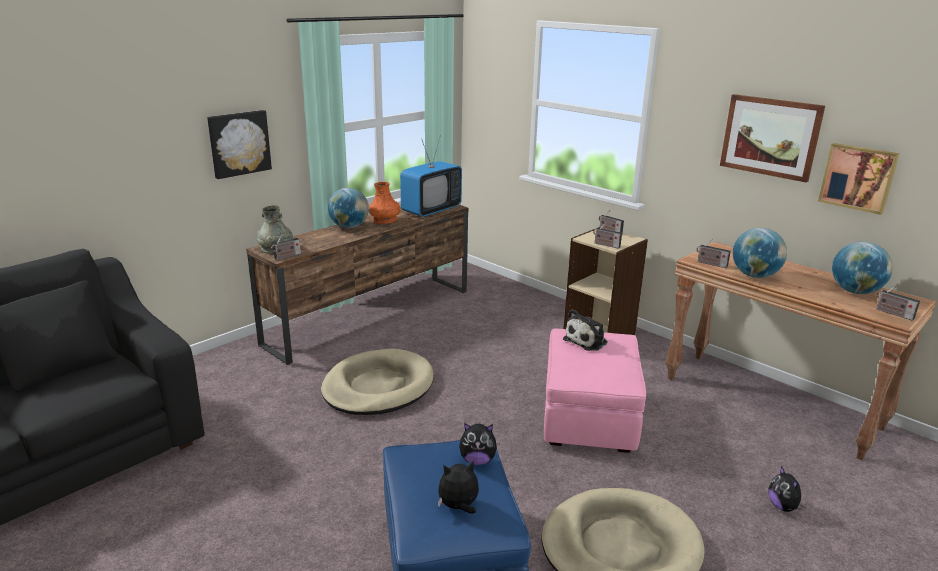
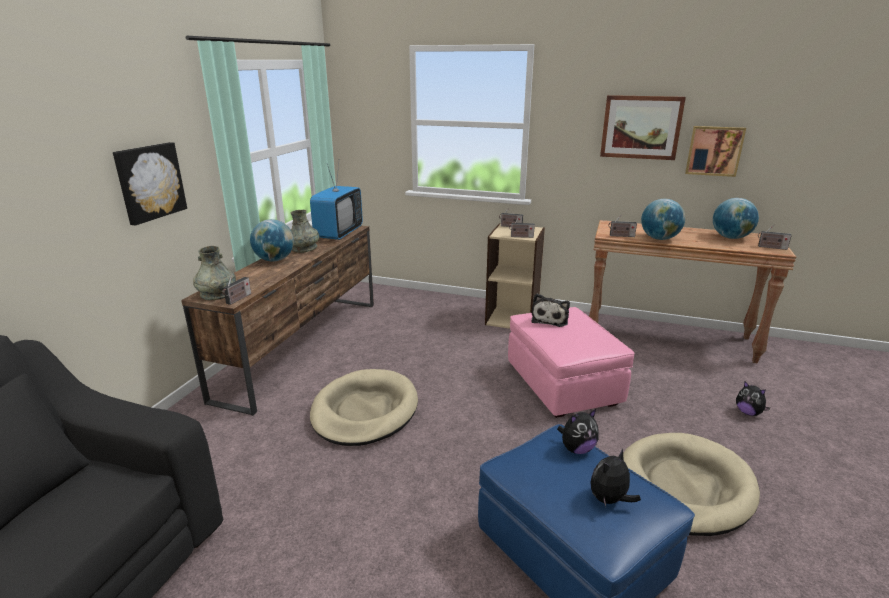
camera: 25 degrees left, 0 degrees up
(385, 220) = (304, 248): orange vase -> grey vase

